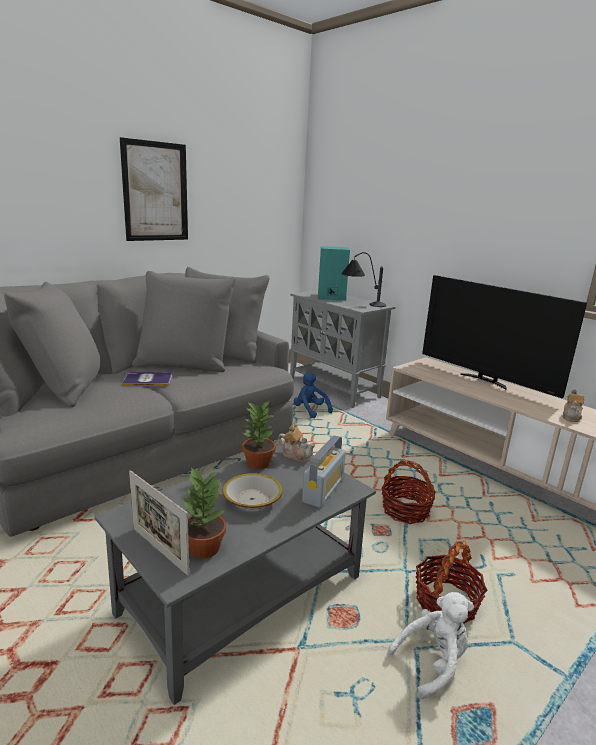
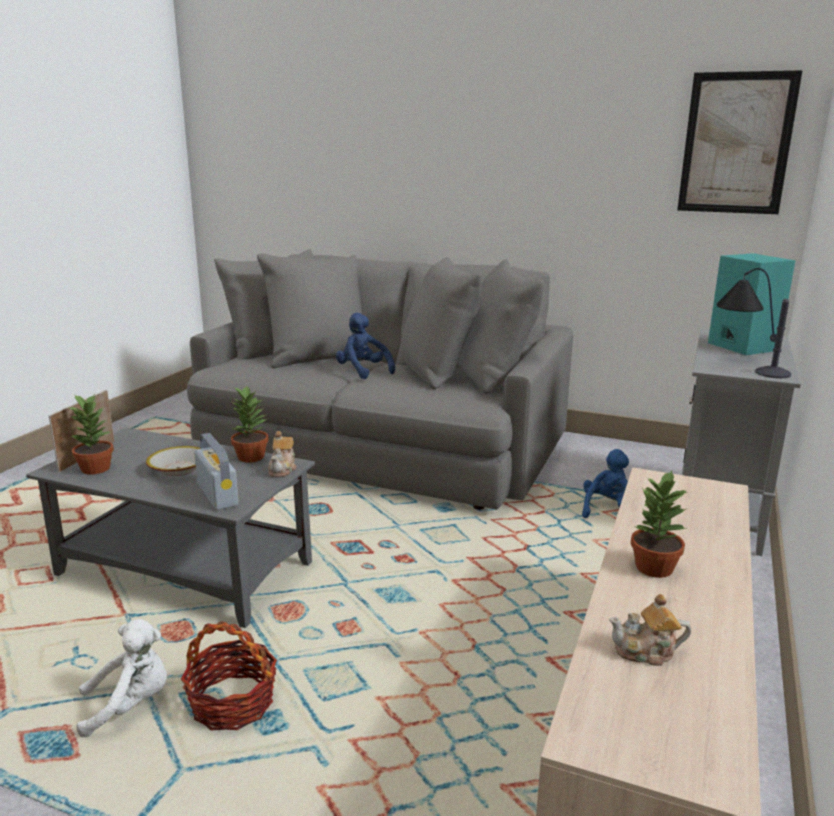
camera: 65 degrees right, 0 degrees up
(148, 380) = (363, 371): book -> blue plush toy
(155, 192) = (526, 163): picture -> picture (736, 144)
(323, 490) = (217, 494): radio -> radio turned 120 degrees counterclockwise
(405, 511) = (413, 641): basket -> none
(432, 662) = (130, 705): white plush toy -> white plush toy turned 60 degrees counterclockwise
(485, 380) = (712, 548): television -> none
(501, 395) = (653, 568): none -> potted plant

